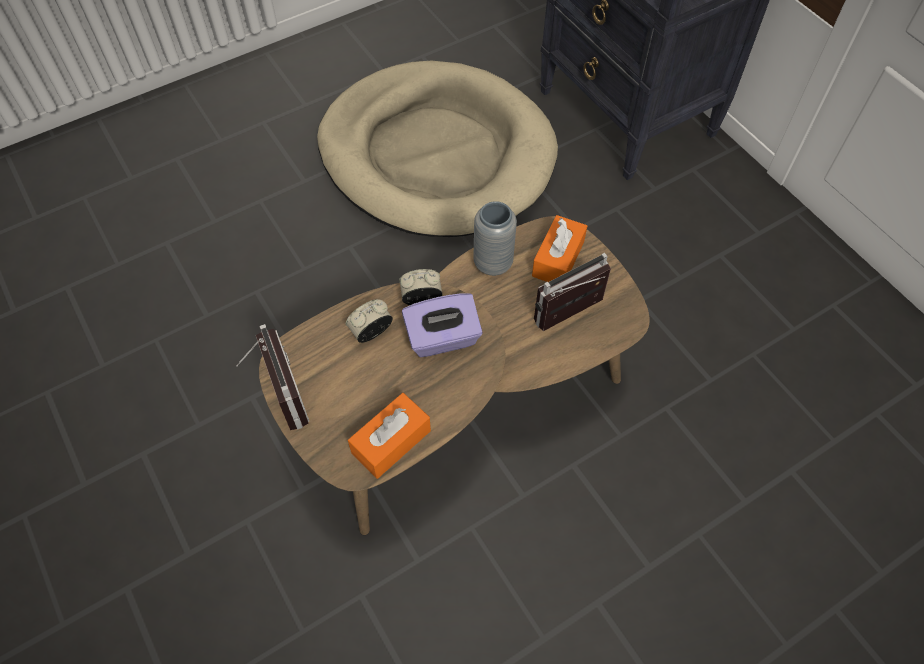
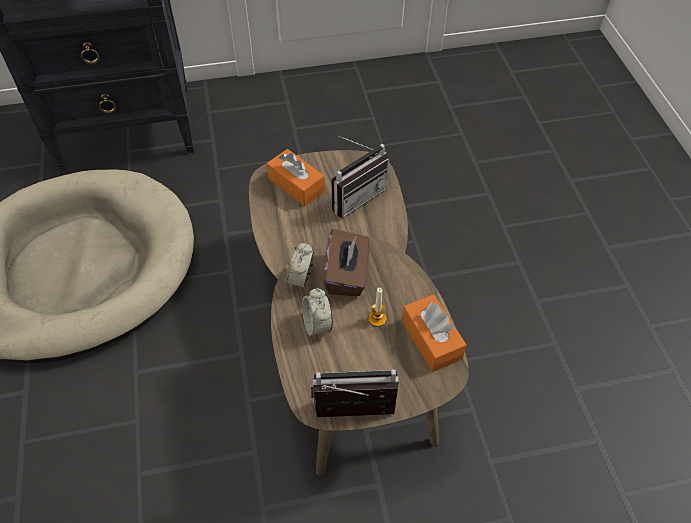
camera: 70 degrees left, 5 degrees down
(398, 383) = (377, 319): none -> candle
(443, 338) = (347, 275): purple tissue box -> brown tissue box
(493, 263) = (278, 227): grey vase -> none
(572, 317) = (355, 195): radio -> radio turned 120 degrees counterclockwise

